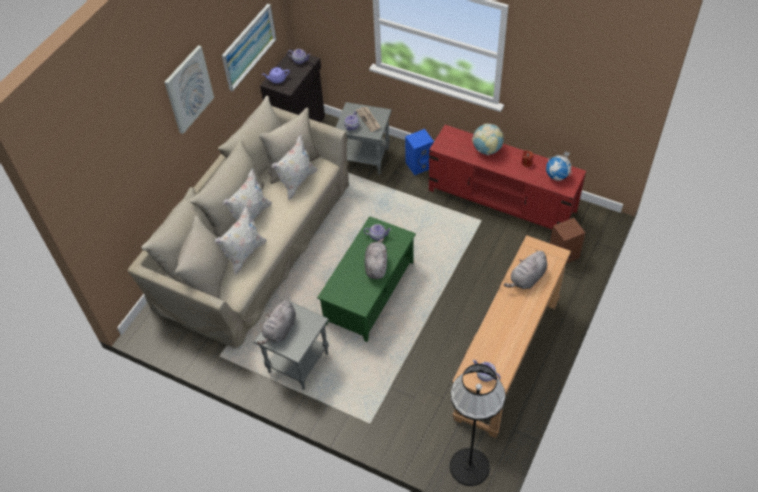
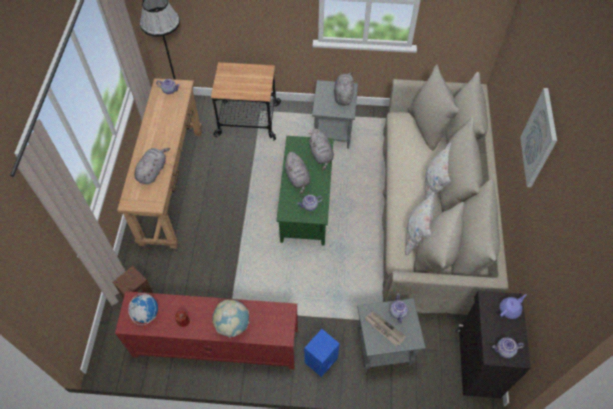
camera: 155 degrees right, 5 degrees up
(244, 254) = (414, 151): white pillow -> none
(248, 46) = (544, 258): picture -> none
(340, 282) = (321, 155): none -> grey plush toy
(390, 416) = (248, 119): none -> cart

